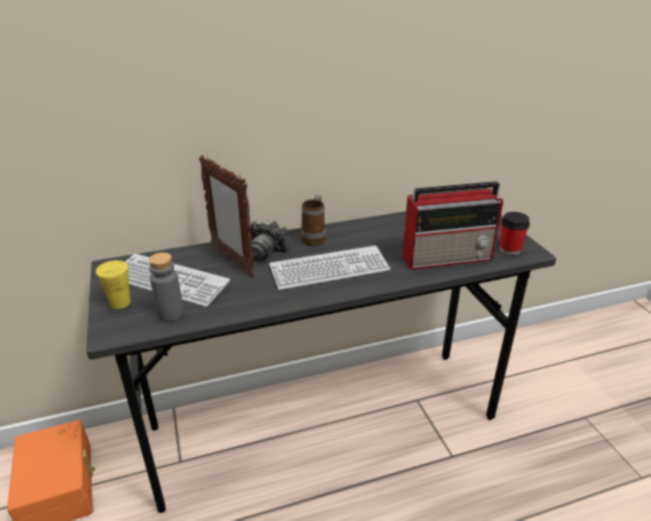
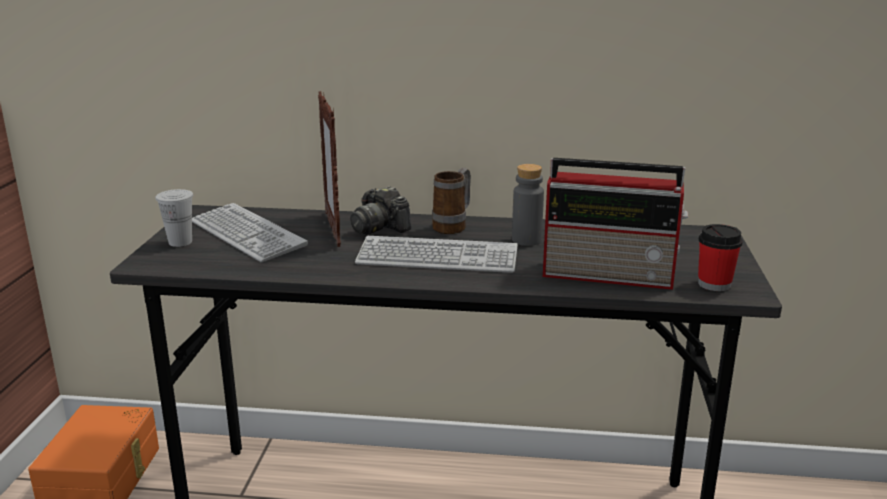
camera: 25 degrees right, 10 degrees down
(120, 303) = (180, 242): yellow cup -> white cup
(170, 313) = (219, 260): grey bottle -> grey bottle (526, 240)

